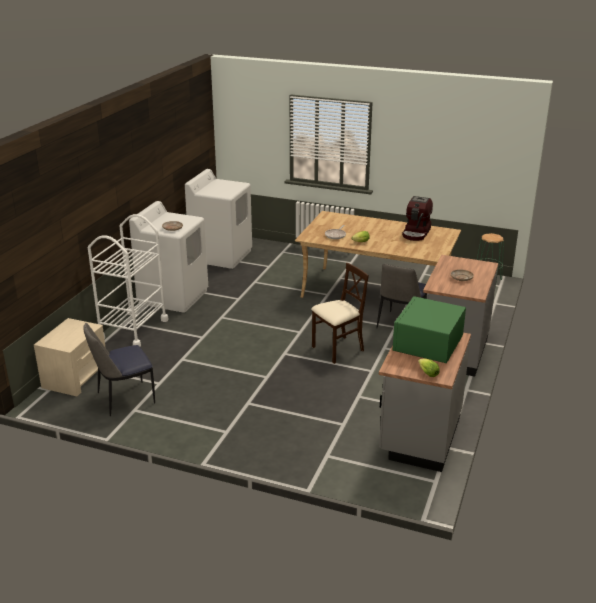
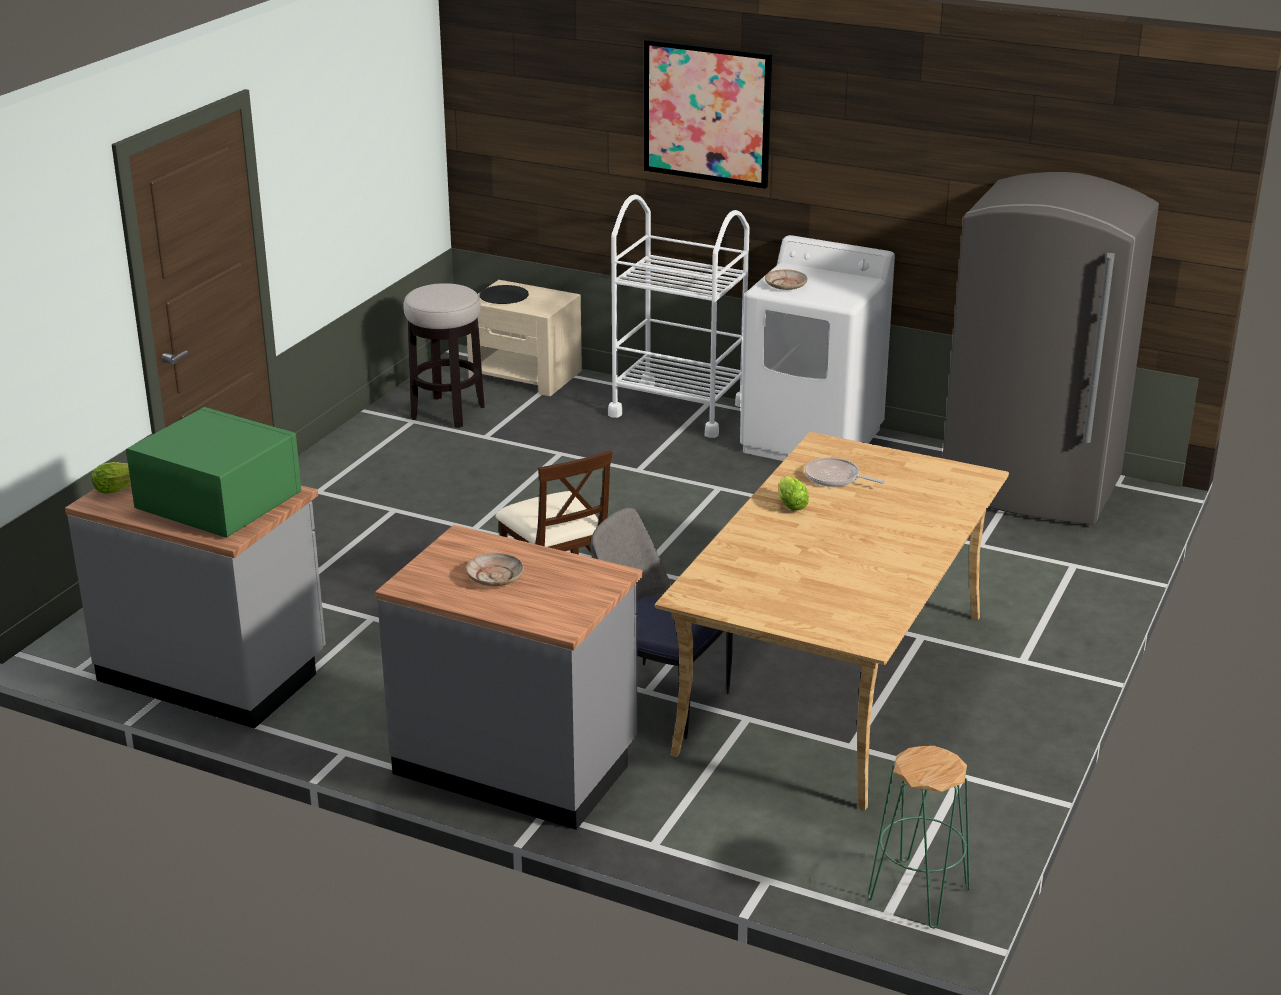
camera: 95 degrees right, 0 degrees up
(65, 340) = (504, 296): none -> black plate
(95, 180) = (707, 112): none -> picture
(124, 399) = (448, 412): chair -> stool
(221, 255) = (1031, 488): white washing machine -> grey fridge
(416, 233) = (853, 586): coffee machine -> none

